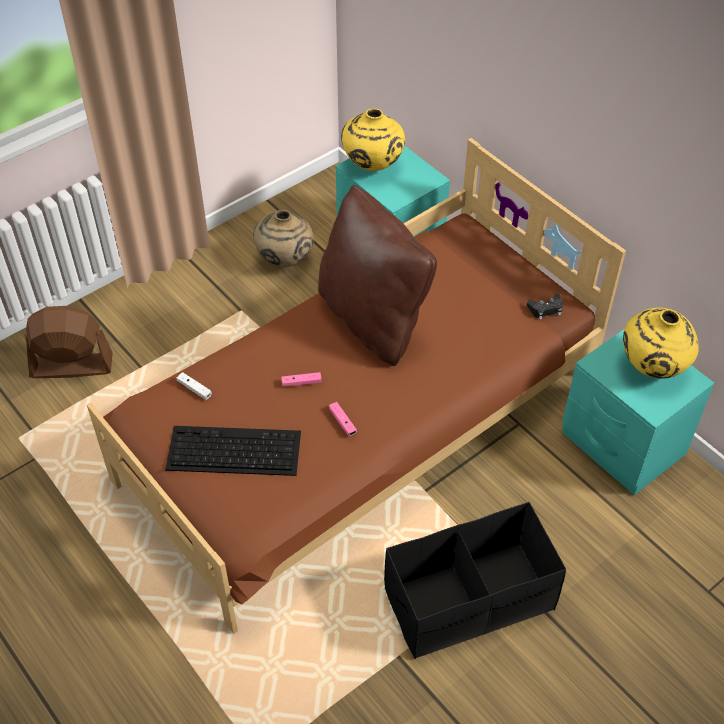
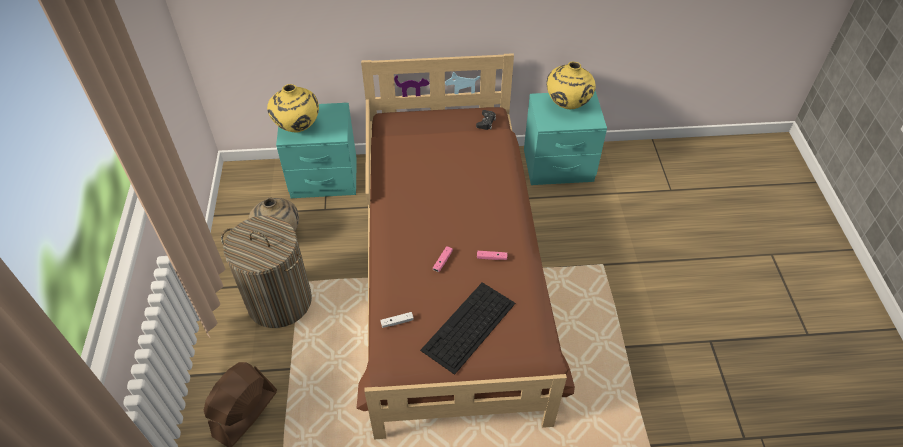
camera: 55 degrees left, 0 degrees up
(209, 311) = (279, 301): none -> laundry basket
(373, 319) = (423, 199): brown pillow -> none
(469, 600) = (610, 291): black storage box -> none

